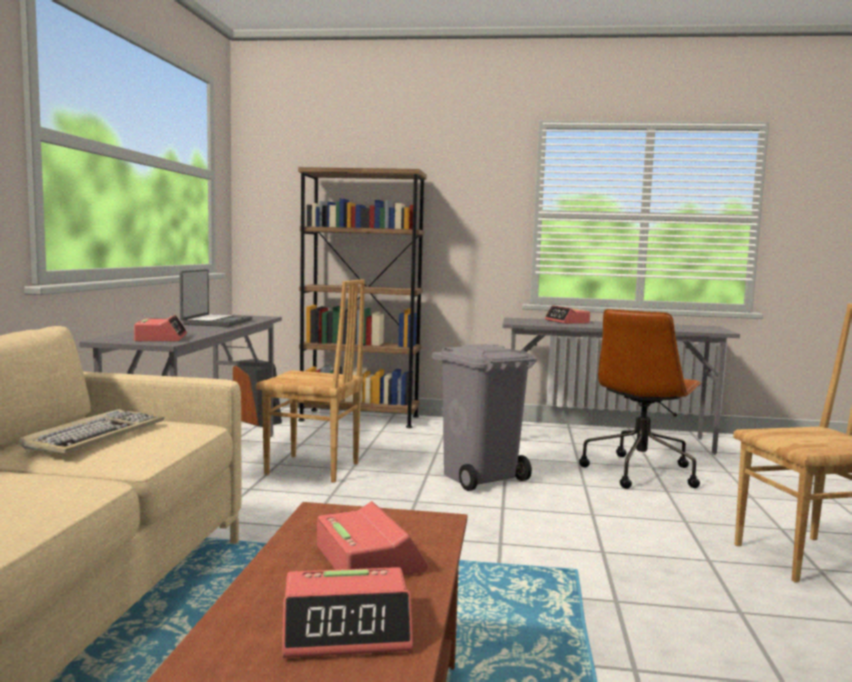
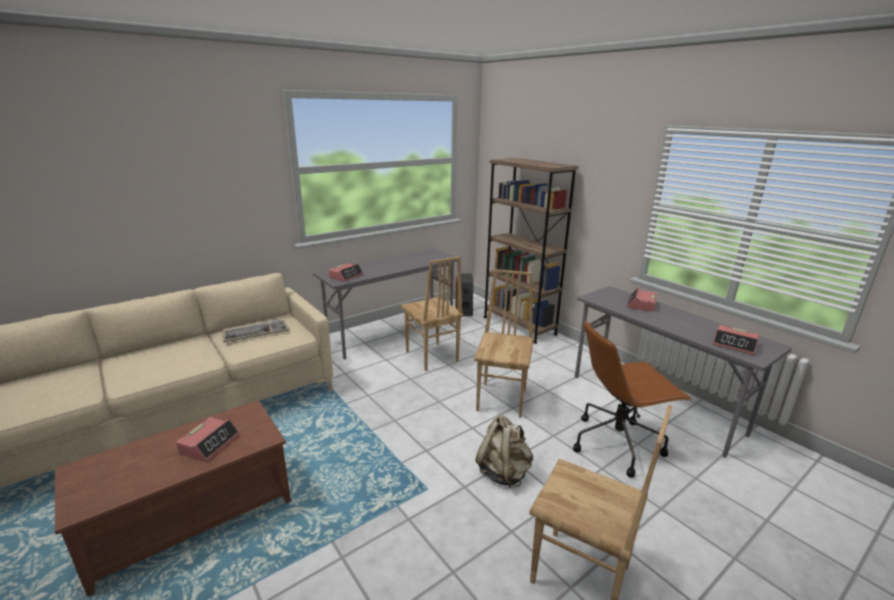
camera: 45 degrees right, 15 degrees up
(216, 322) = (410, 261): laptop -> none
(347, 629) = (143, 471): alarm clock -> alarm clock (734, 345)
(480, 477) = (503, 399): grey trash can -> brown chair
(608, 526) = (504, 472): none -> beige backpack

